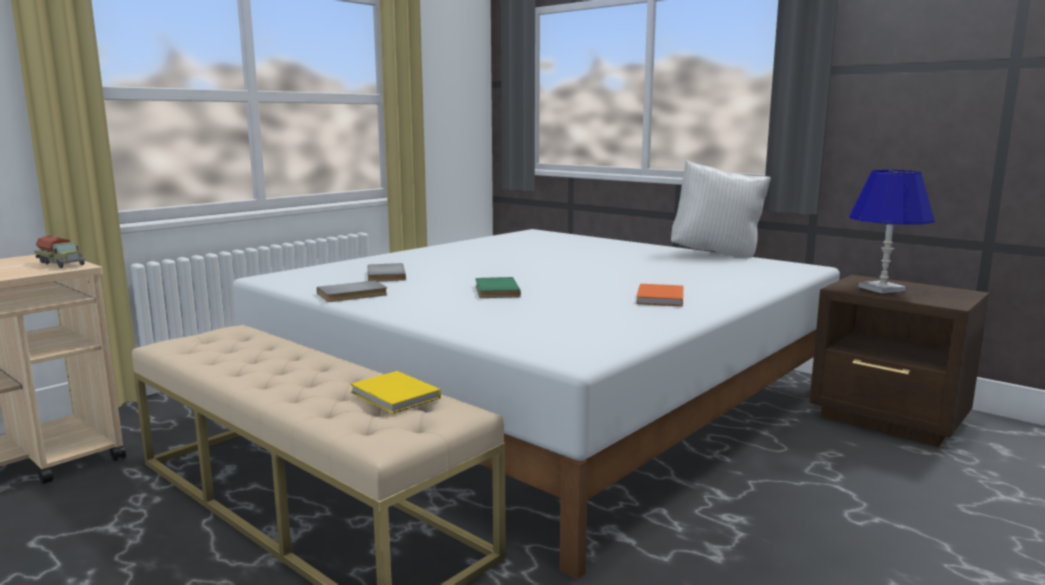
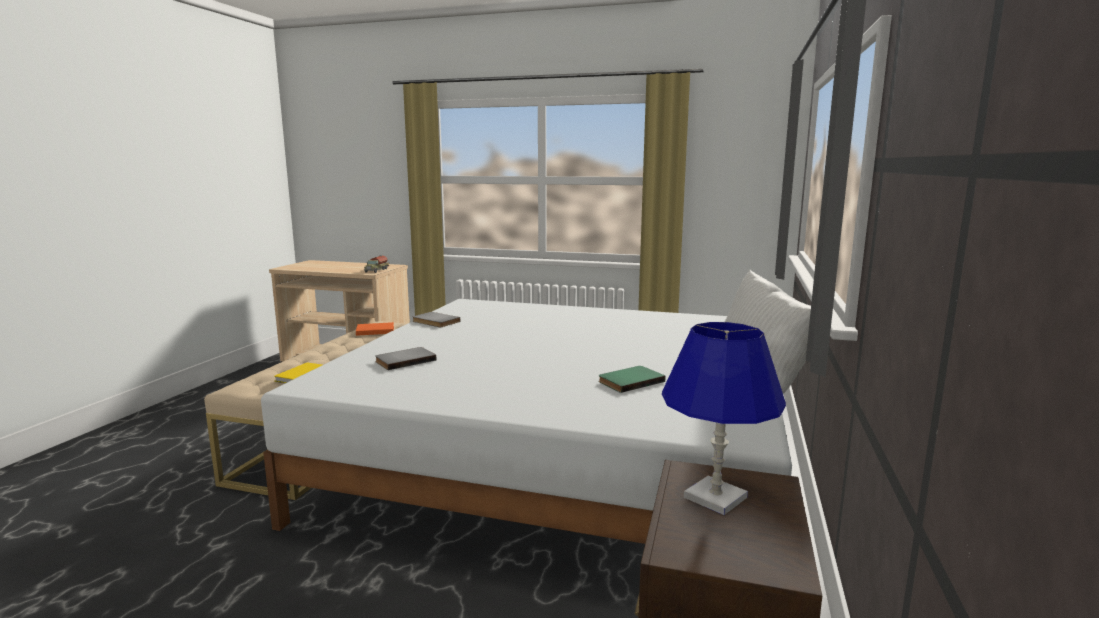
camera: 65 degrees right, 0 degrees up
(384, 275) = (497, 317): grey book -> grey book (404, 360)
(494, 290) = (476, 345): green book -> green book (629, 381)
(659, 298) = (496, 389): orange book -> orange book (374, 330)

